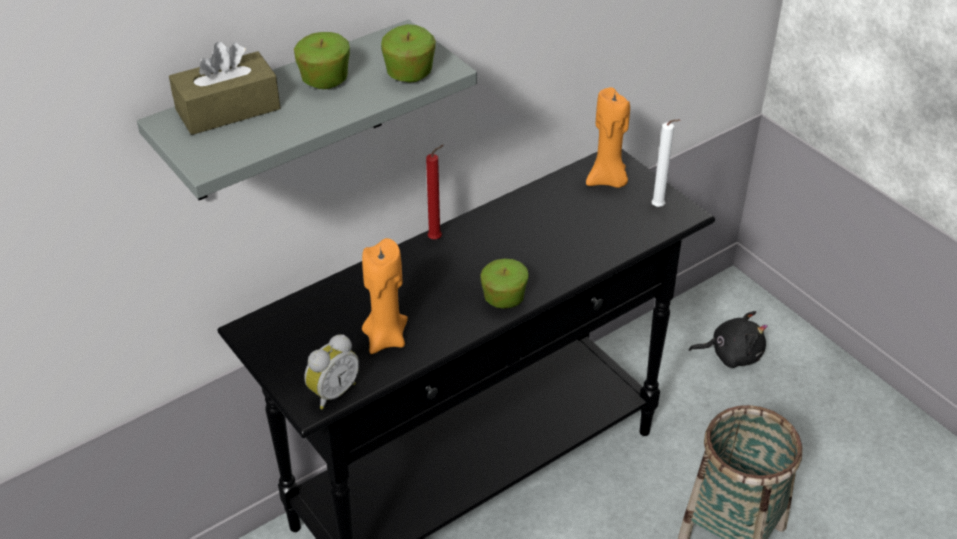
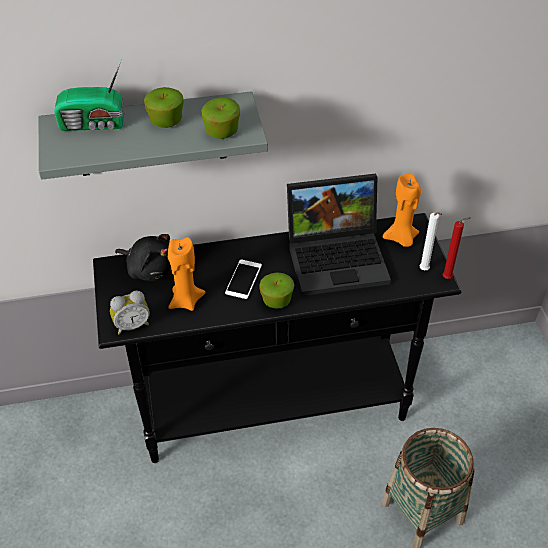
camera: 25 degrees right, 5 degrees up
(228, 109) = (94, 124): brown tissue box -> radio
(437, 238) = (260, 243): red candle -> red candle (448, 278)
(444, 288) = (243, 279): none -> phone
(547, 224) = (338, 257): none -> laptop
(731, 354) = (496, 385): black plush toy -> black plush toy (150, 268)

